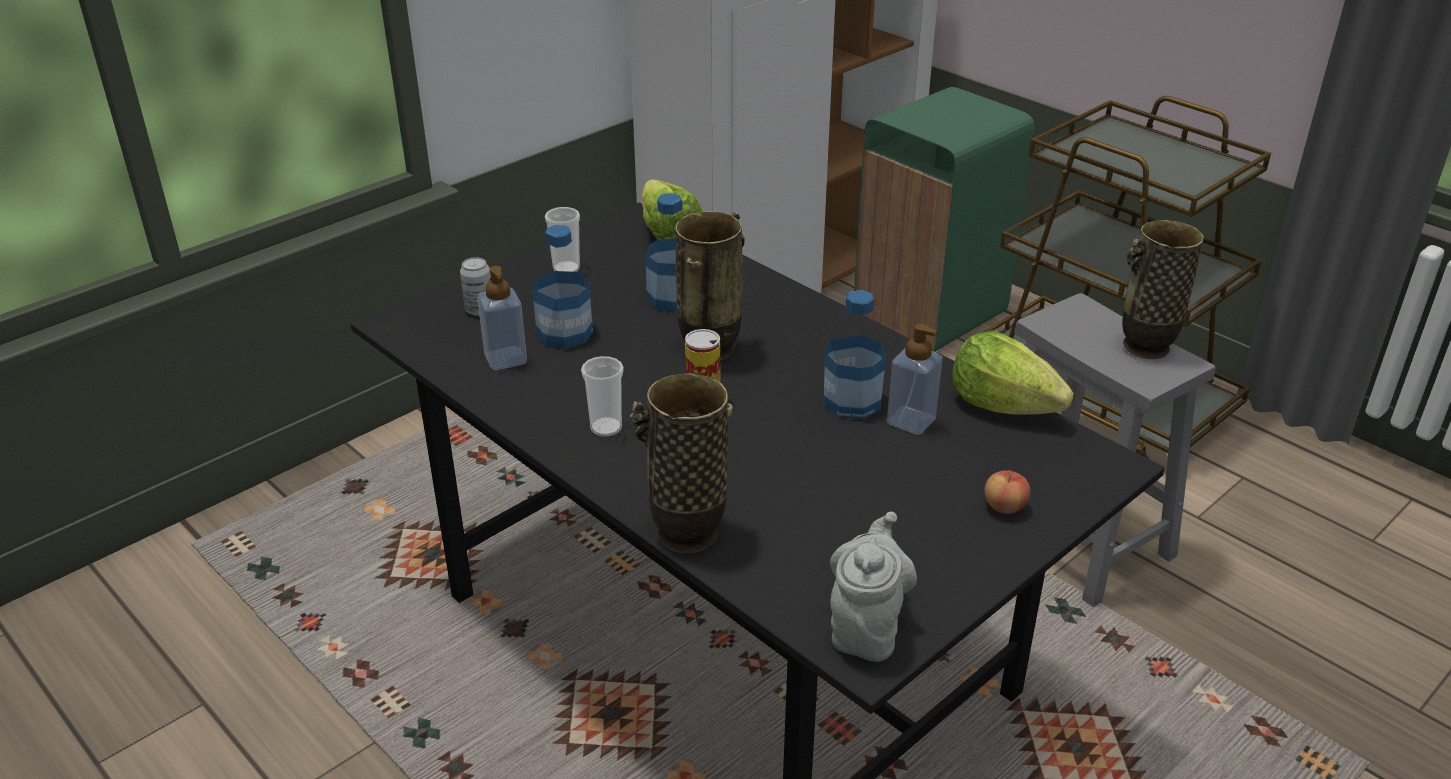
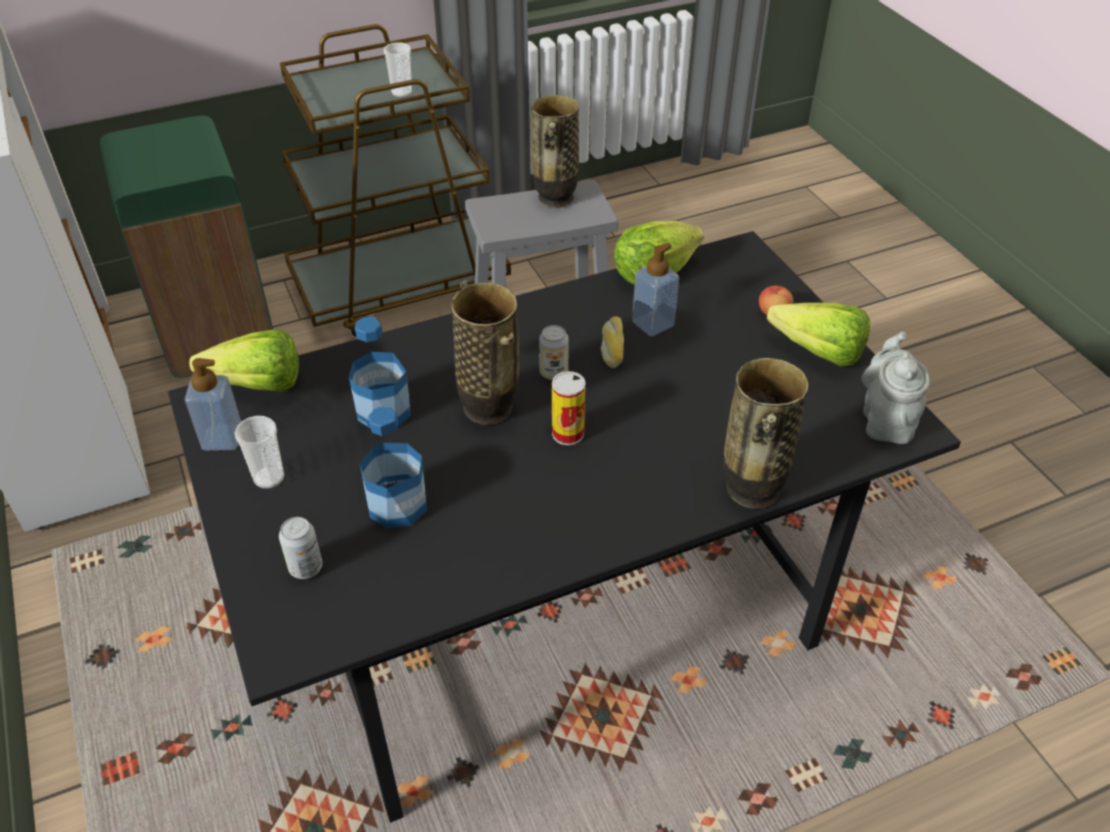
camera: 70 degrees left, 10 degrees up
(505, 359) = (420, 562): soap dispenser -> soap dispenser (222, 438)
(606, 427) = (579, 508): cup -> cup (401, 92)
(785, 374) = (553, 373): none -> can
(852, 401) = (612, 346): bottle -> bread
(866, 628) = (886, 420): grey teapot -> grey teapot turned 60 degrees clockwise
(958, 547) = (811, 349): none -> lettuce

